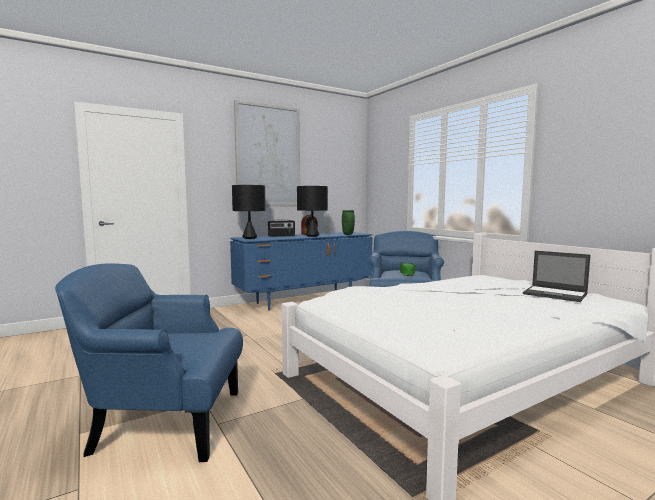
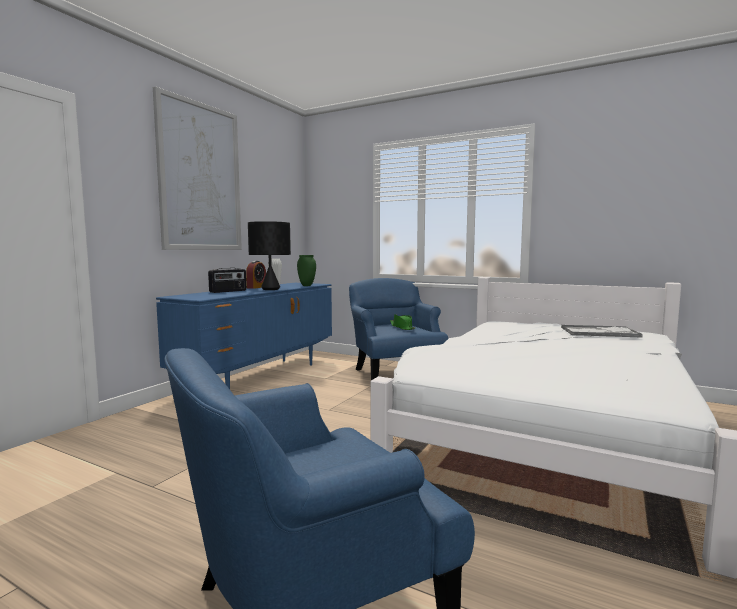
camera: 30 degrees left, 0 degrees up
(249, 238) = (192, 296): black table lamp -> none
(555, 294) = (600, 332): laptop -> tray

